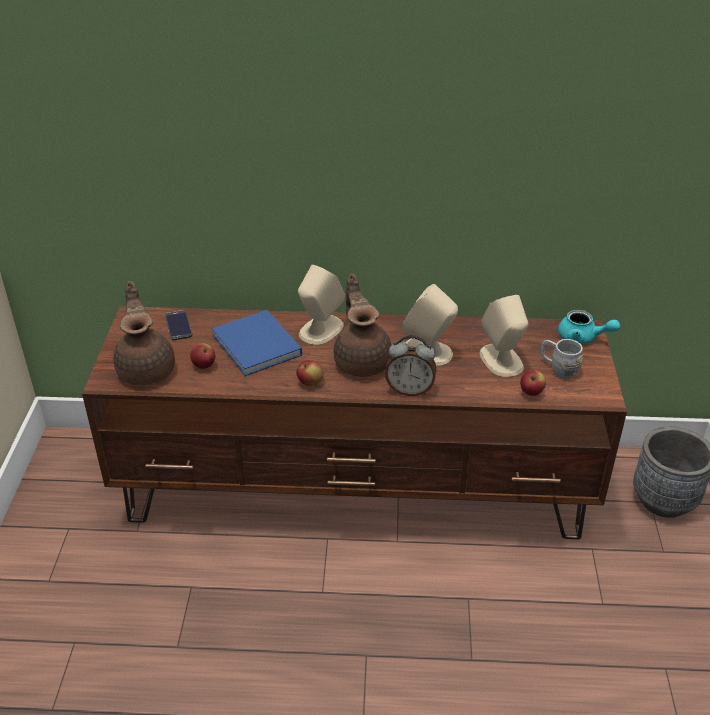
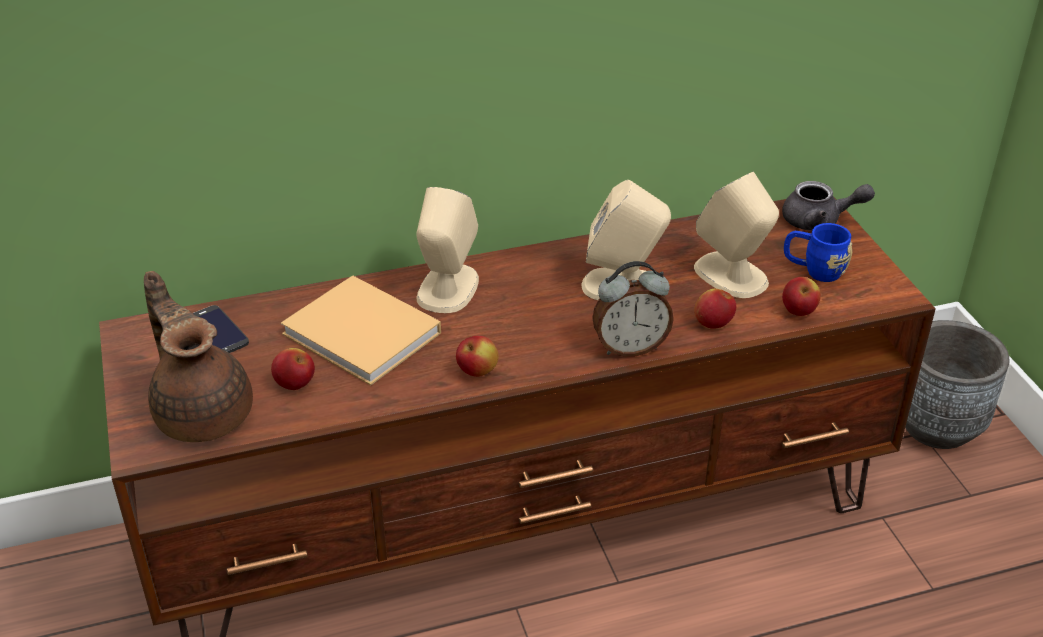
camera: 20 degrees left, 0 degrees up
(258, 346) = (365, 335): blue book -> beige book
(362, 361) = (537, 321): brown teapot -> none
(471, 387) = (713, 324): none -> apple
(558, 369) = (814, 270): grey mug -> blue mug
(582, 338) = (819, 221): turquoise teapot -> grey teapot

